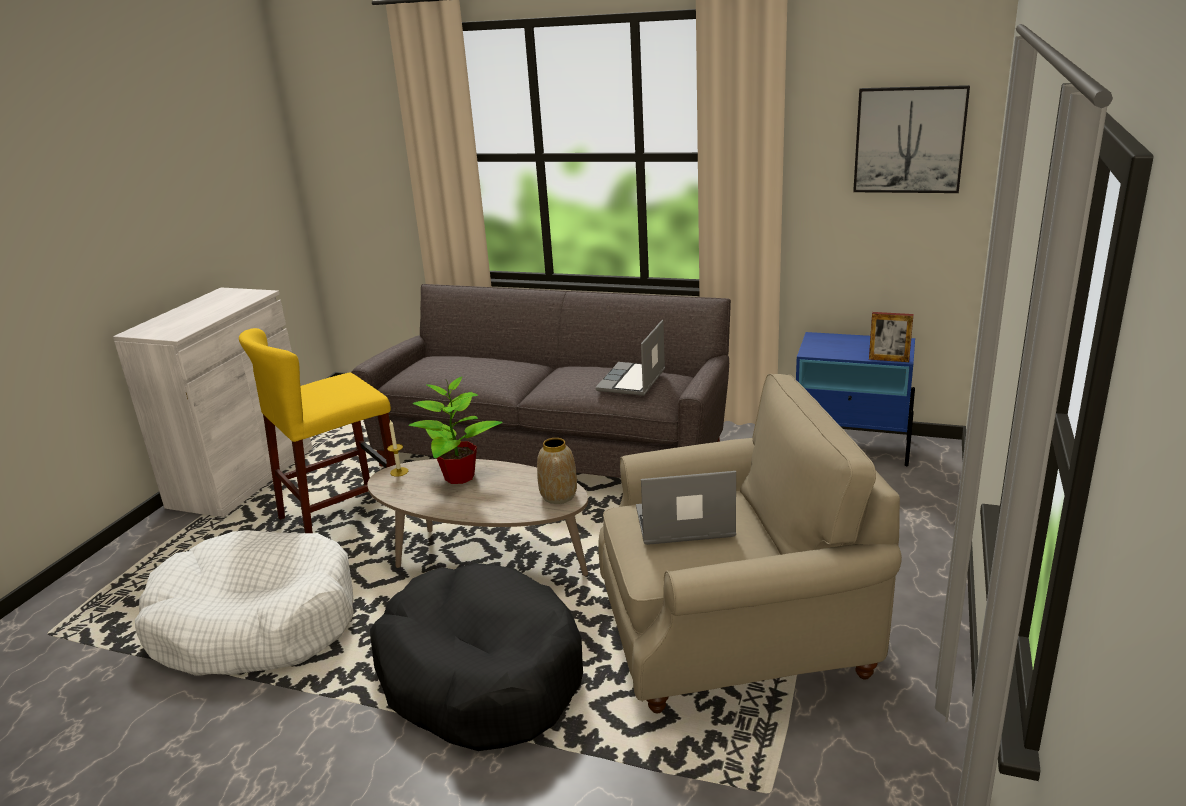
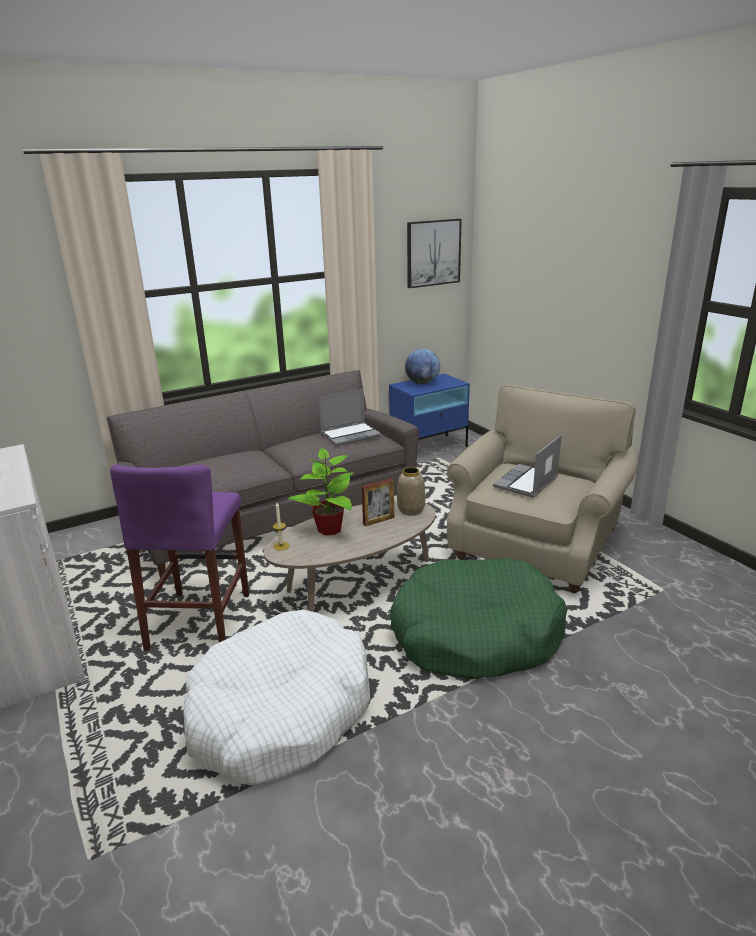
camera: 50 degrees left, 0 degrees up
(341, 517) = (200, 621): yellow stool -> purple stool
(480, 675) = (475, 634): black dog bed -> green dog bed
(632, 381) = (350, 435): laptop -> laptop turned 90 degrees counterclockwise
(848, 343) = (422, 383): none -> globe
(888, 359) = (456, 384): picture frame -> picture frame (378, 521)

